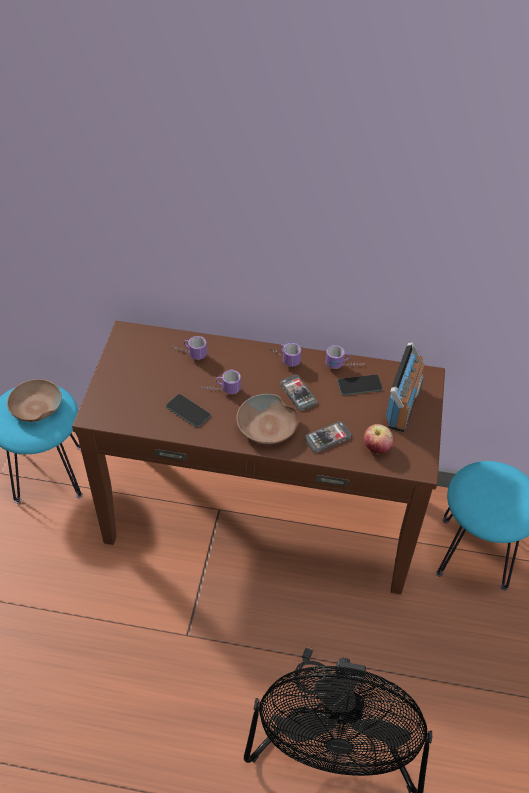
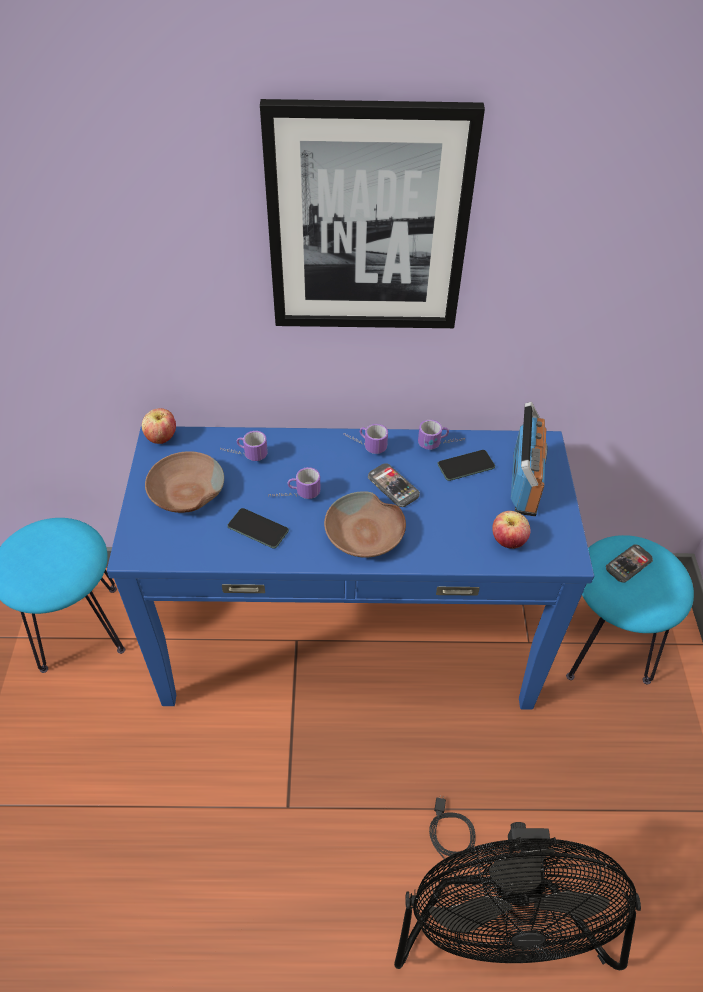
camera: 10 degrees left, 0 degrees up
(35, 407) = (50, 551): brown bowl -> brown bowl (185, 492)
(129, 332) = (161, 438): none -> apple
(261, 514) = (348, 638): brown console table -> blue console table
(293, 195) = (368, 223): none -> picture
(327, 438) = (444, 537): phone -> phone (628, 564)

